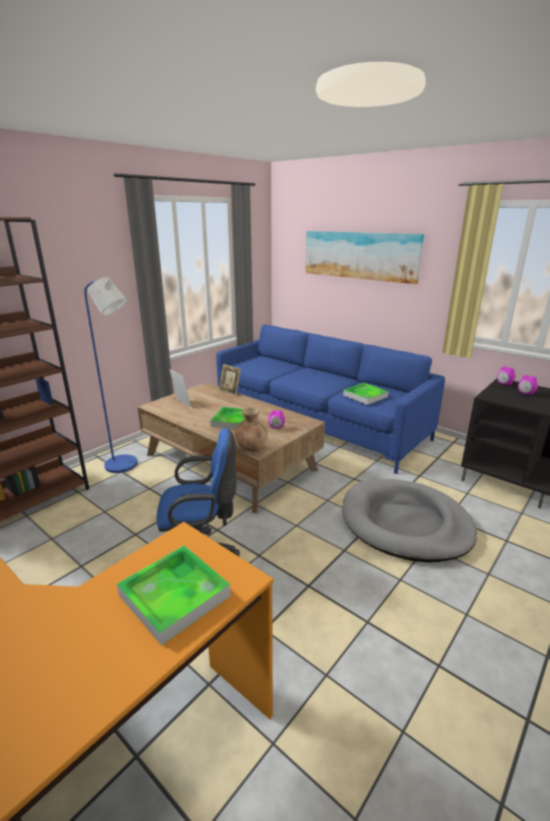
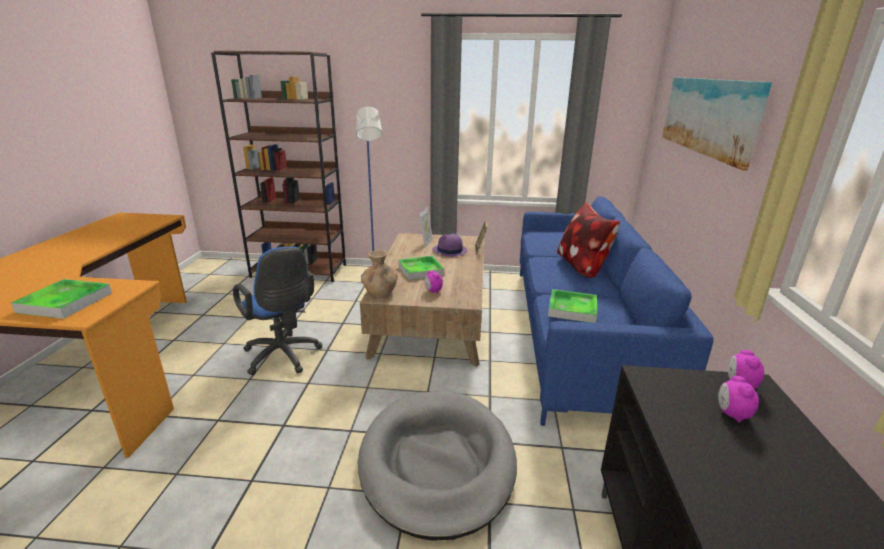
camera: 55 degrees right, 0 degrees up
(213, 401) = (449, 251): none -> purple hat
(312, 374) = (582, 266): none -> pillow

